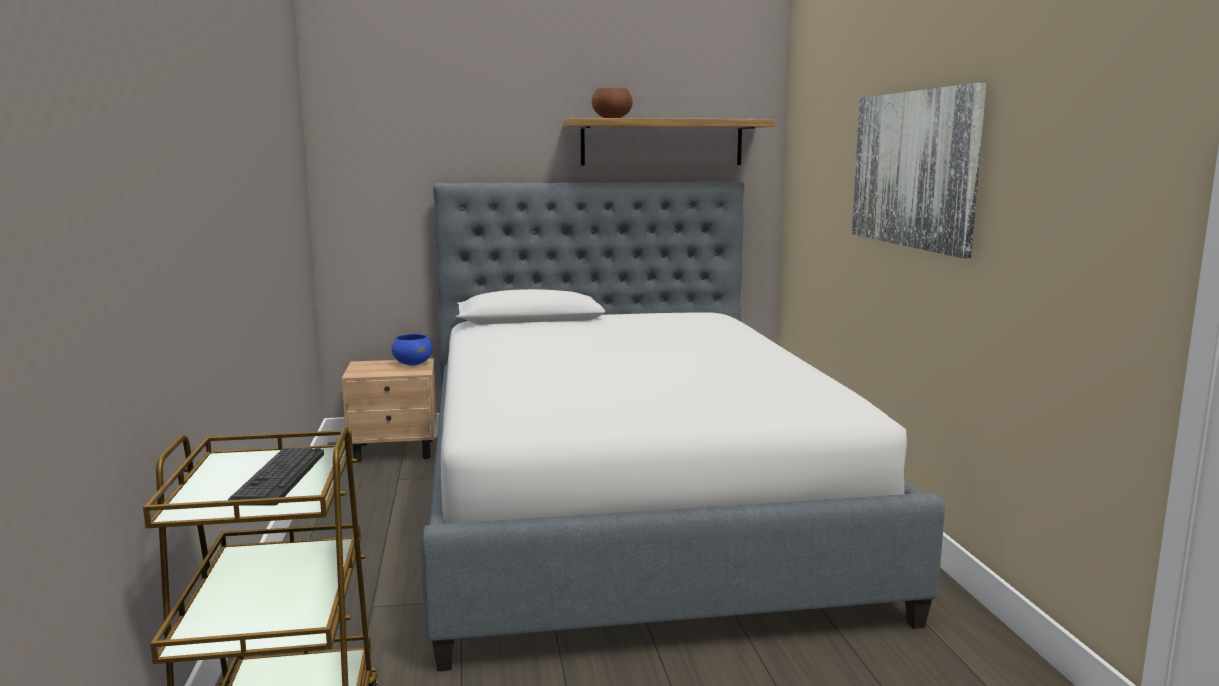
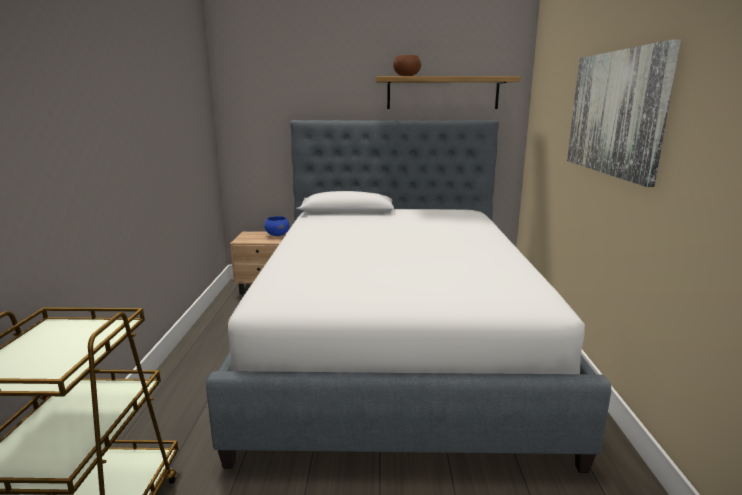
camera: 10 degrees right, 5 degrees up
(279, 477) = (67, 348): keyboard -> none

